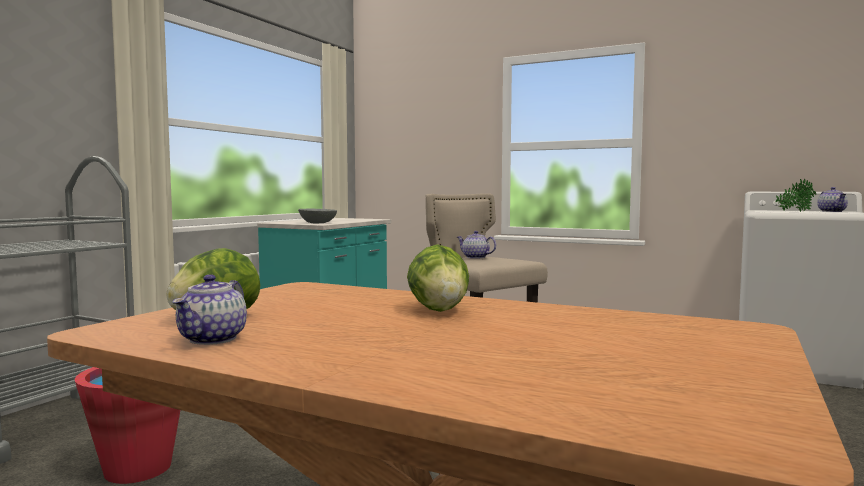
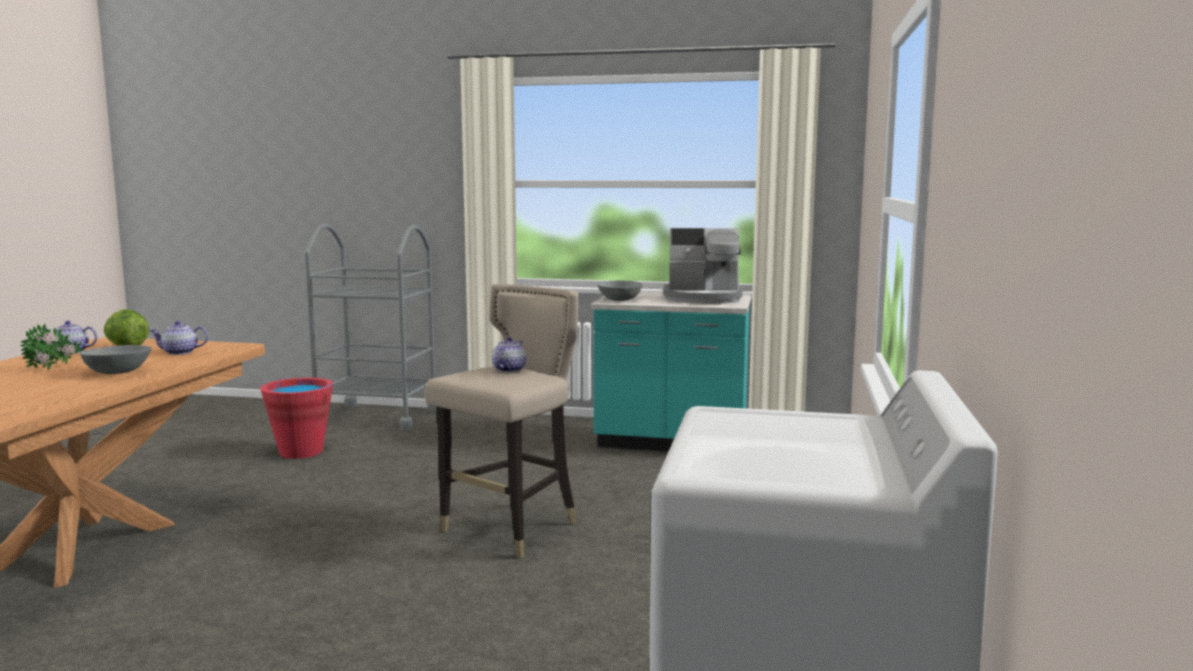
camera: 75 degrees right, 5 degrees up
(339, 219) = (703, 298): none -> coffee machine
(439, 310) = (118, 372): lettuce -> grey bowl
(794, 212) = (743, 432): potted plant -> potted plant (54, 368)
(832, 211) = (826, 465): teapot -> teapot (179, 352)

